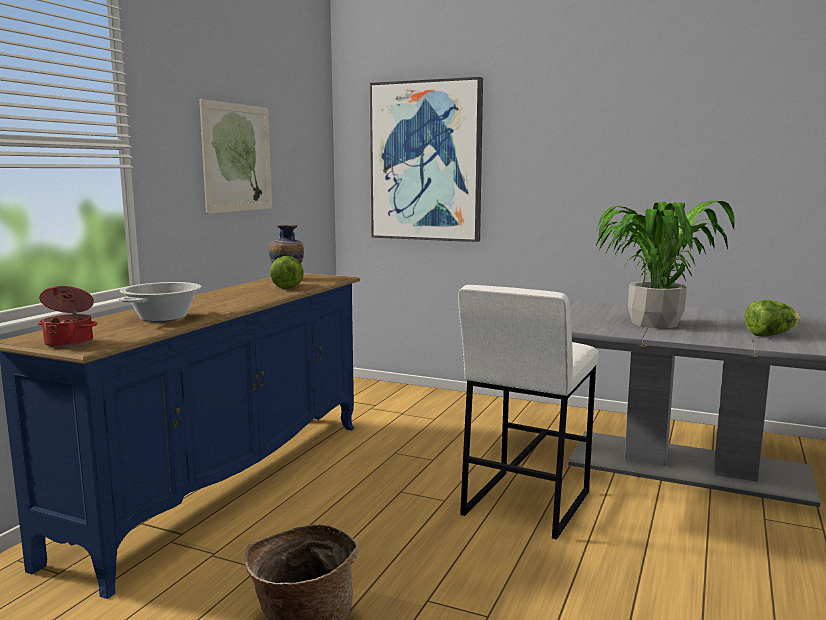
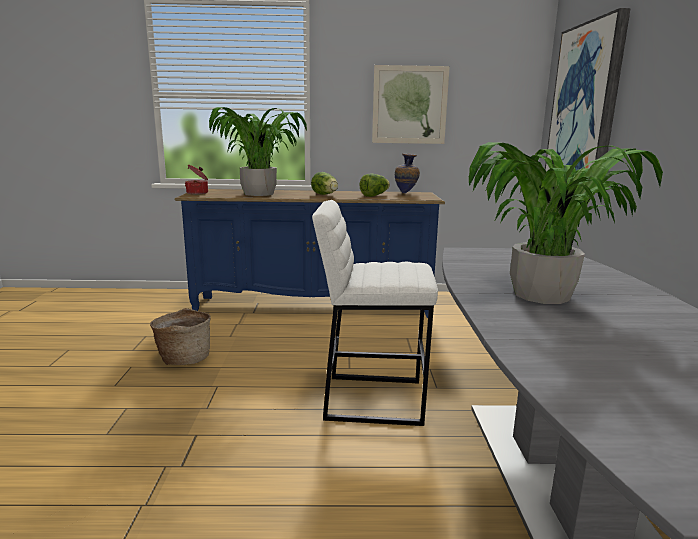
camera: 65 degrees right, 5 degrees up
(163, 317) = (259, 194): cooking pot -> potted plant
(770, 335) = (591, 349): lettuce -> lettuce (325, 195)

